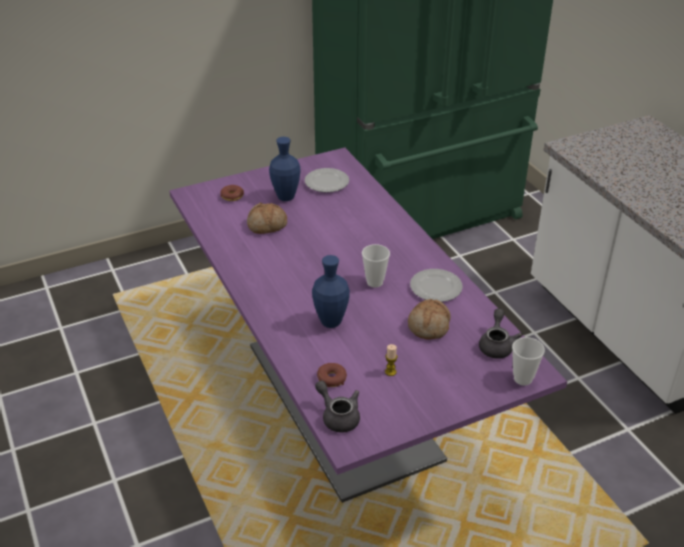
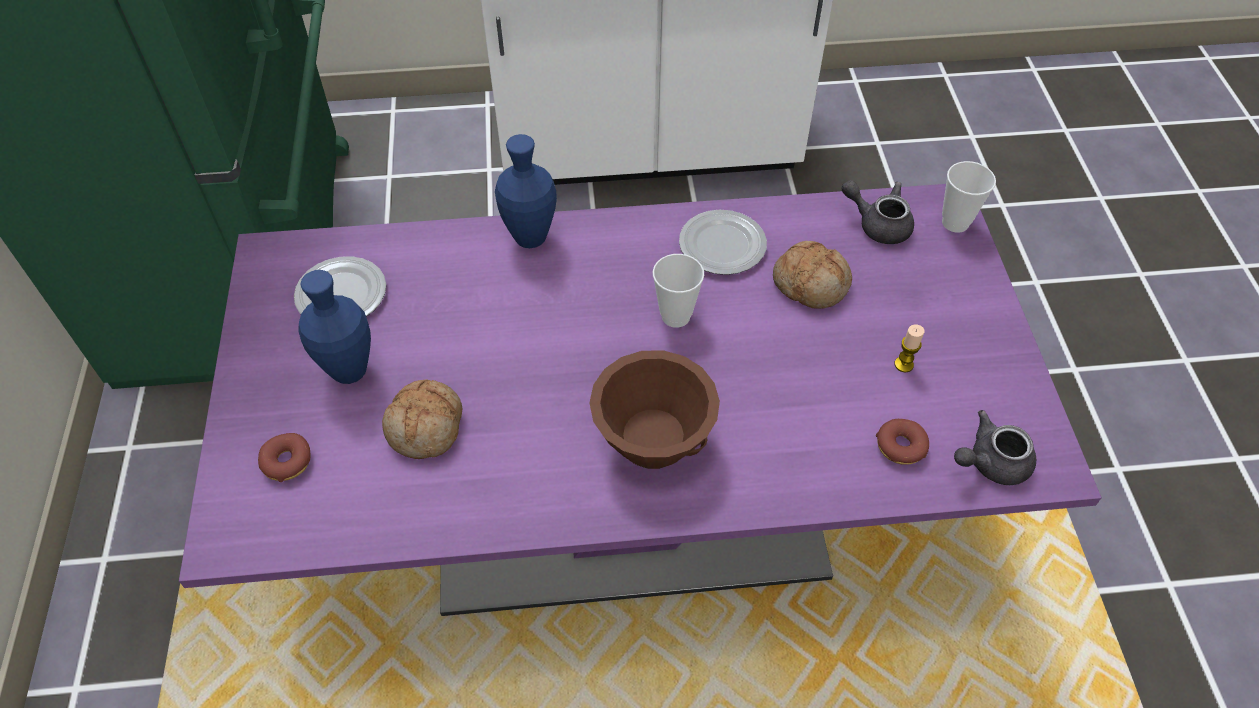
camera: 70 degrees left, 15 degrees up
(291, 292) = (653, 441): none -> brown bowl
(331, 322) = (758, 407): blue vase -> blue vase (530, 238)

